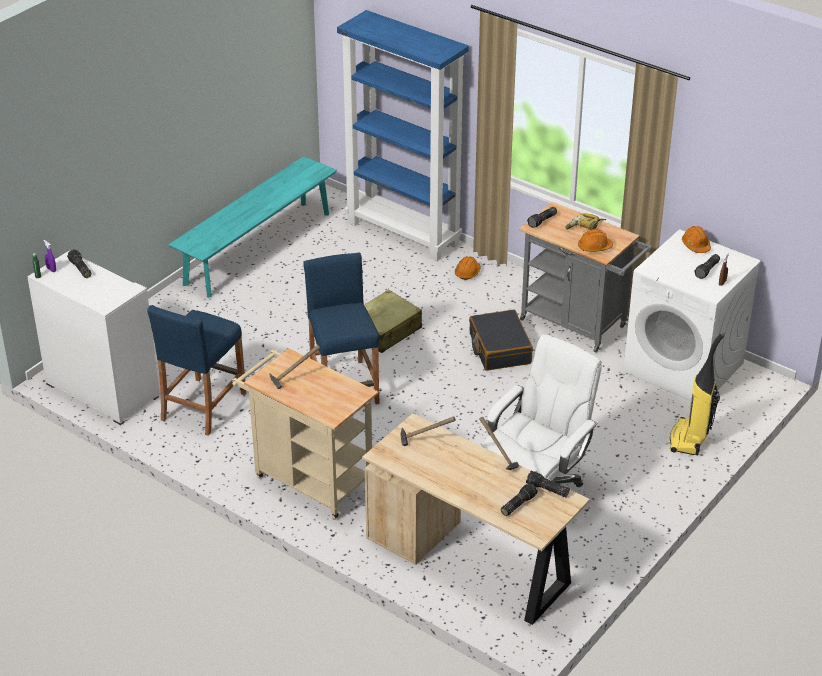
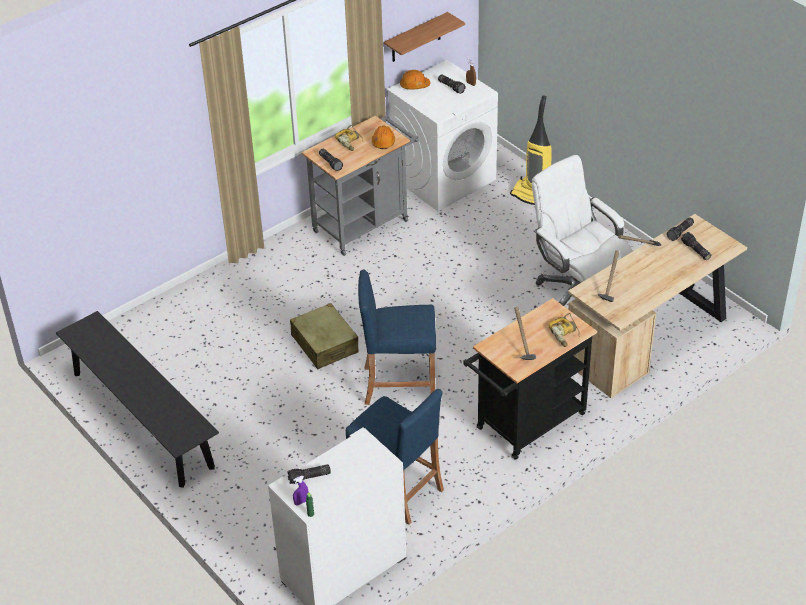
camera: 75 degrees left, 5 degrees up
(258, 248) = (142, 419): turquoise bench -> black bench
(308, 479) = (526, 425): beige cart -> black cart
(323, 406) = (565, 334): none -> power drill
(404, 233) = (170, 308): blue bookcase -> none
(467, 273) = (257, 276): orange hard hat -> none
(499, 349) = (380, 276): black suitcase -> none
(728, 204) = (416, 38): none -> shelf

